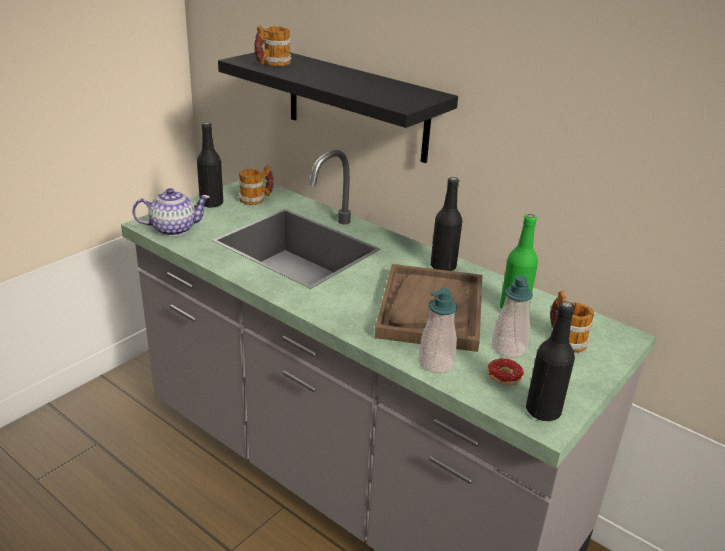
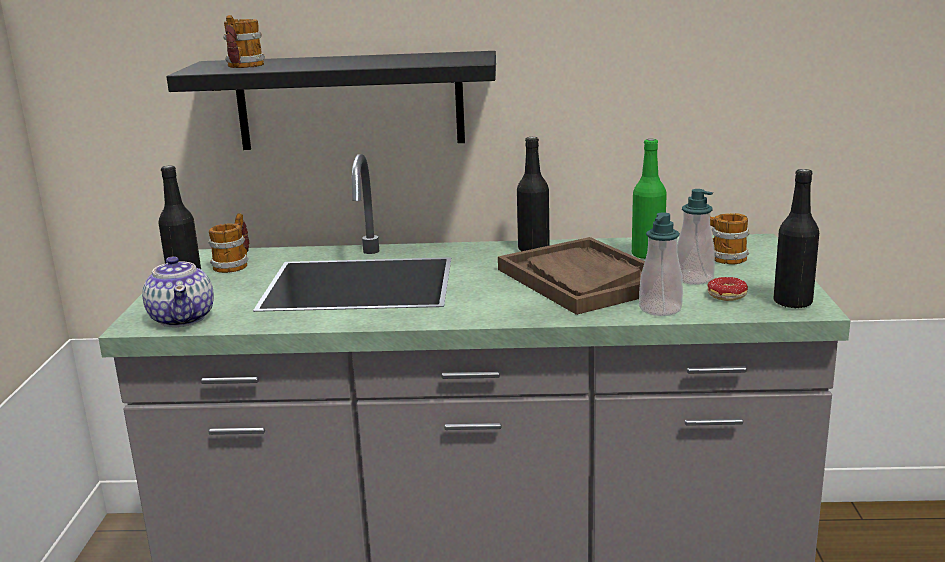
camera: 35 degrees left, 10 degrees down
(173, 229) = (183, 318): teapot -> teapot turned 120 degrees clockwise

